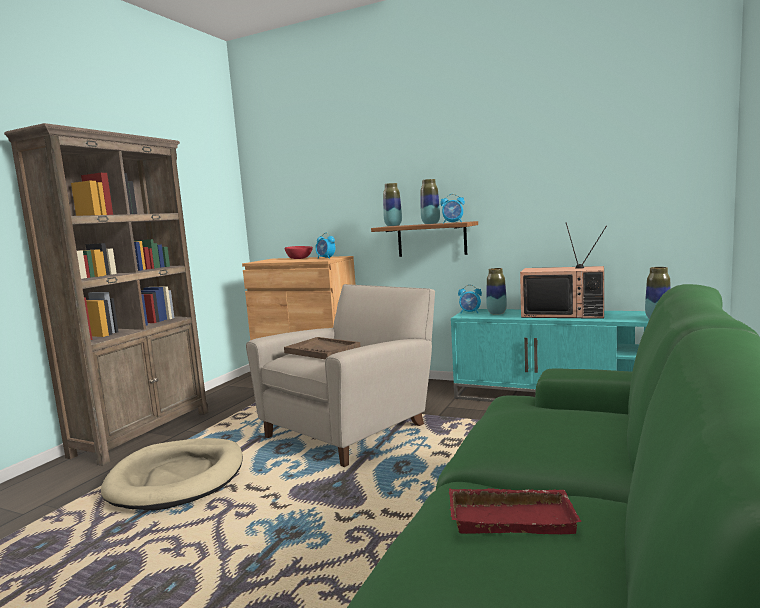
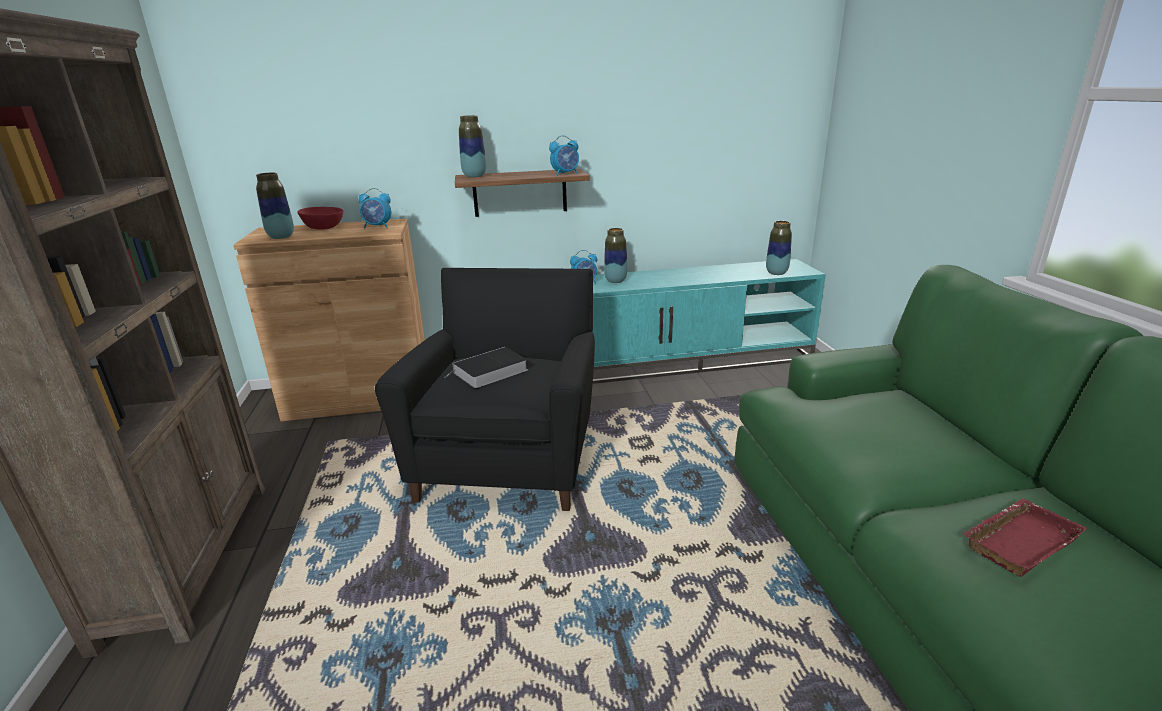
camera: 35 degrees left, 15 degrees up
(177, 478) = (361, 609): beige dog bed -> none
(322, 350) = (489, 372): brown tray -> book
(351, 428) = (510, 455): beige armchair -> black armchair
(430, 224) = (532, 174): vase -> vase (281, 237)
(564, 314) = (685, 274): television -> none

